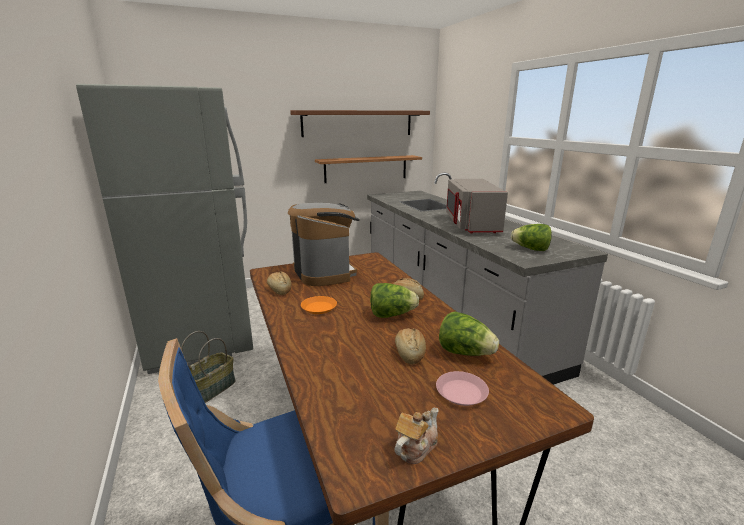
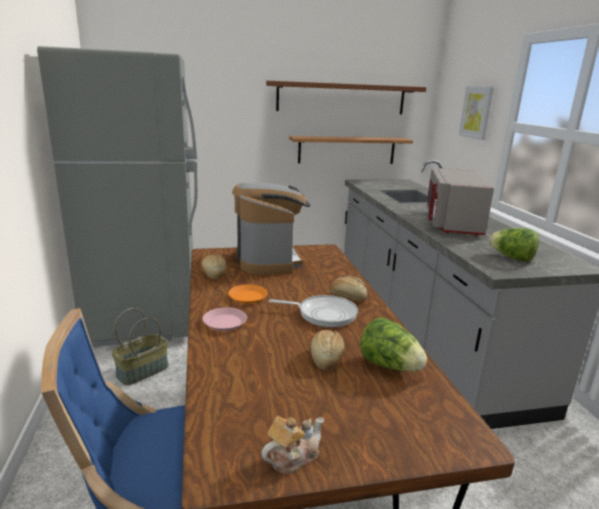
camera: 10 degrees right, 0 degrees up
(391, 315) = (323, 314): lettuce -> frying pan
(461, 392) = (367, 408): pink plate -> pink plate (225, 322)
(475, 130) = (476, 112): none -> picture

